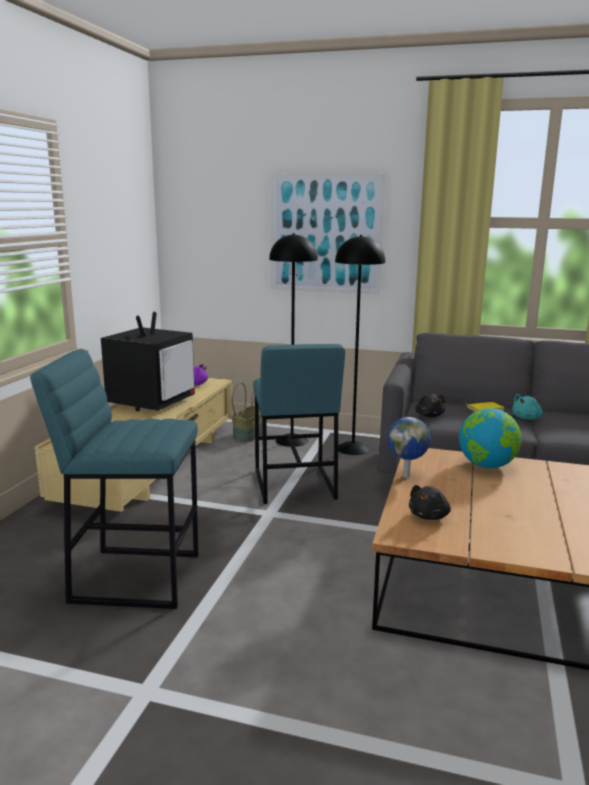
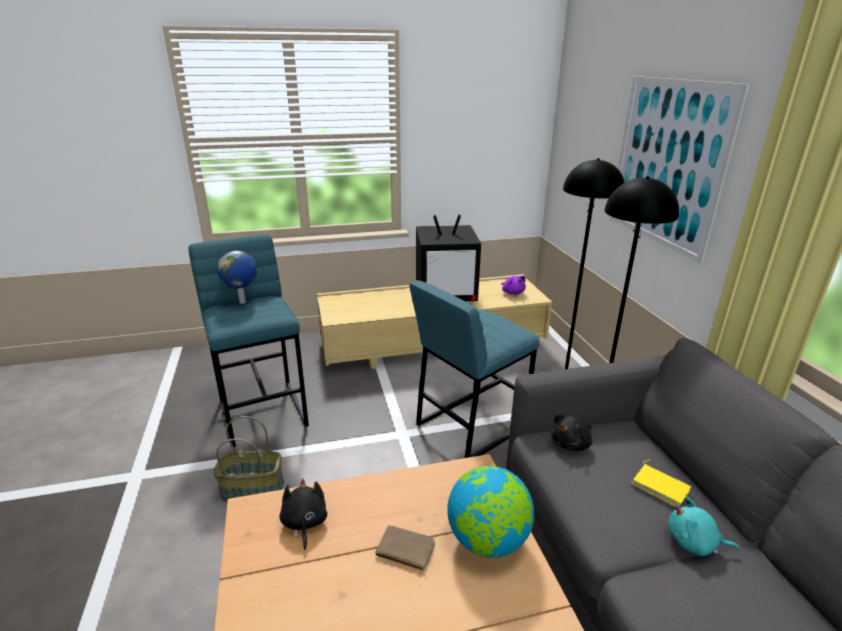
camera: 60 degrees right, 10 degrees up
(249, 435) = (543, 362): basket -> basket (253, 489)
(407, 476) = (399, 479): globe -> globe (243, 302)
(429, 516) = (304, 523): black plush toy -> black plush toy turned 75 degrees clockwise
(481, 489) = (404, 551): none -> brown book

